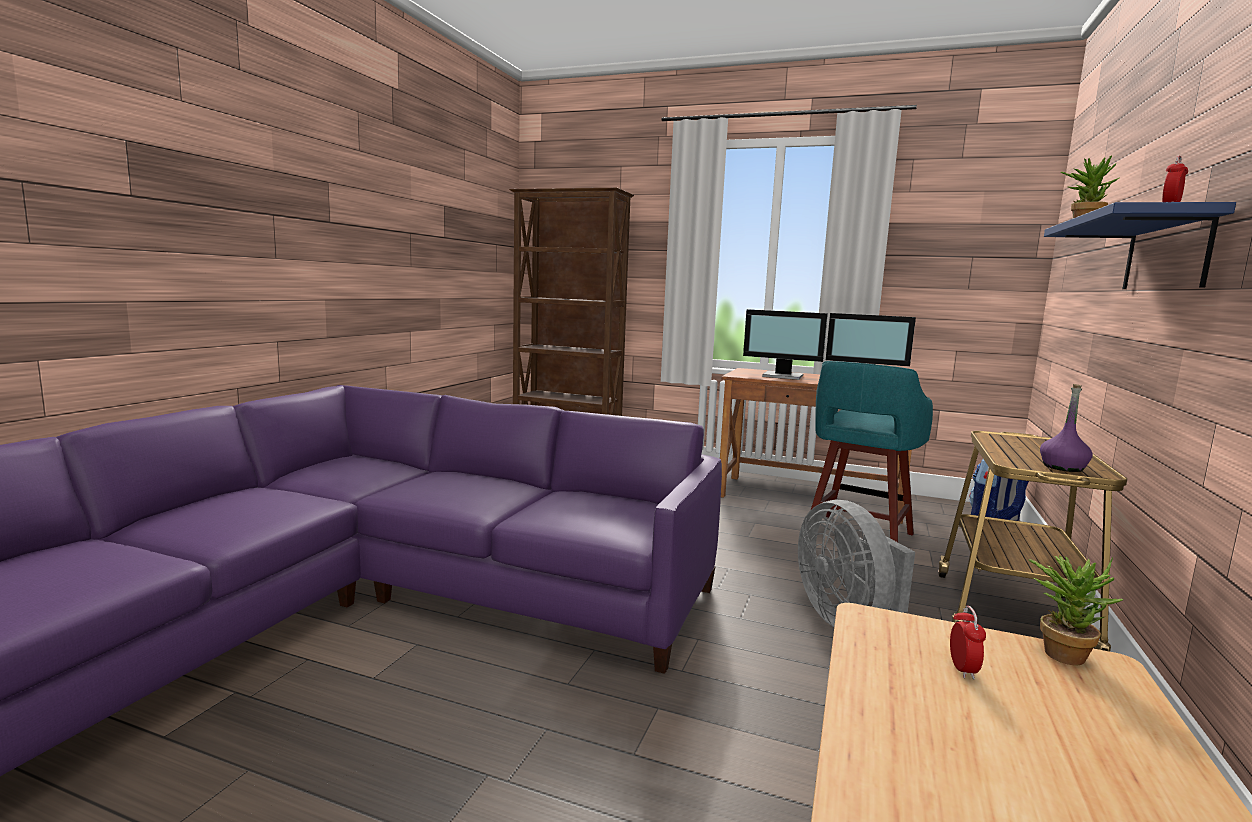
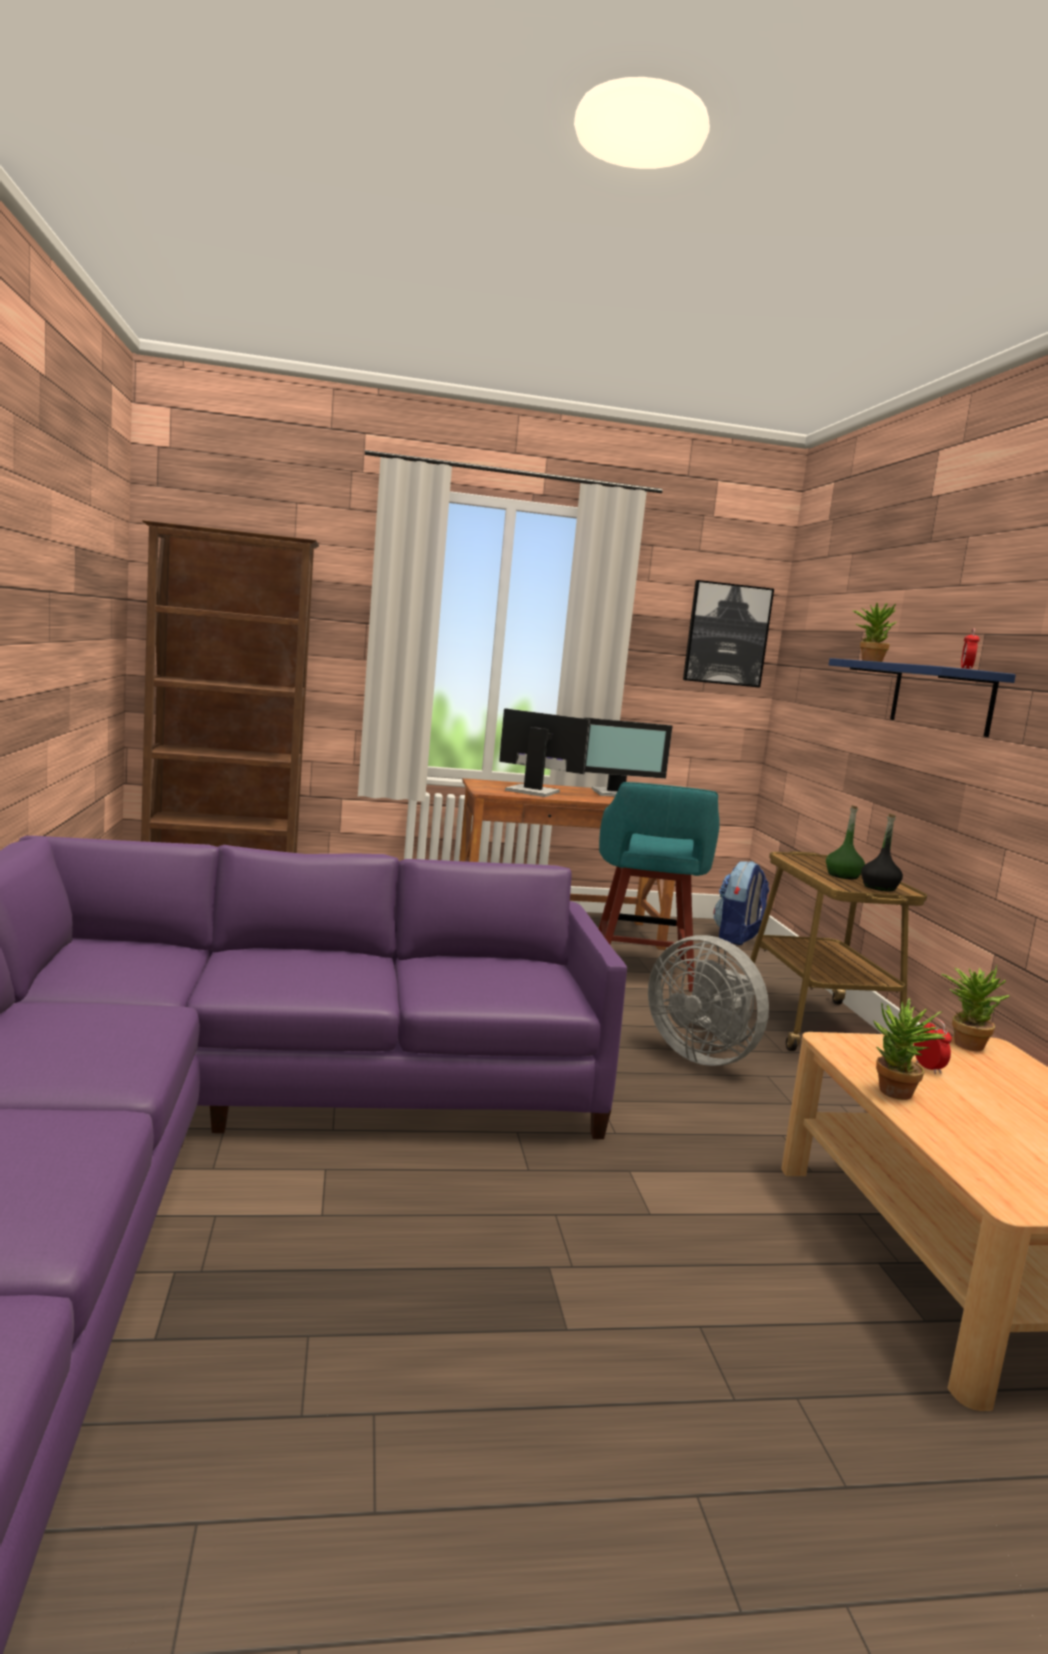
camera: 30 degrees left, 0 degrees up
(783, 376) = (532, 791): monitor -> monitor turned 150 degrees counterclockwise
(869, 690) = (895, 1095): none -> potted plant
(993, 233) = (727, 634): none -> picture
(1033, 455) = (843, 876): none -> green bottle
(1063, 467) = (879, 887): purple bottle -> black bottle

